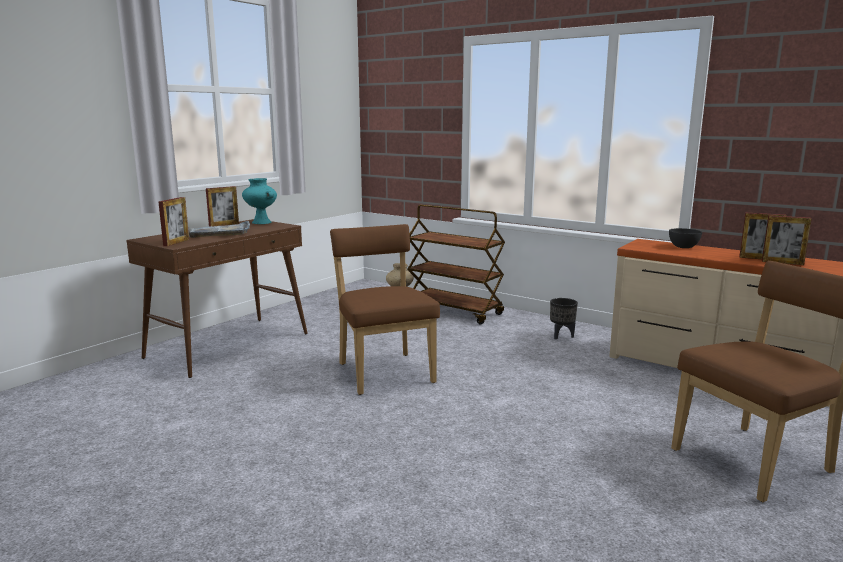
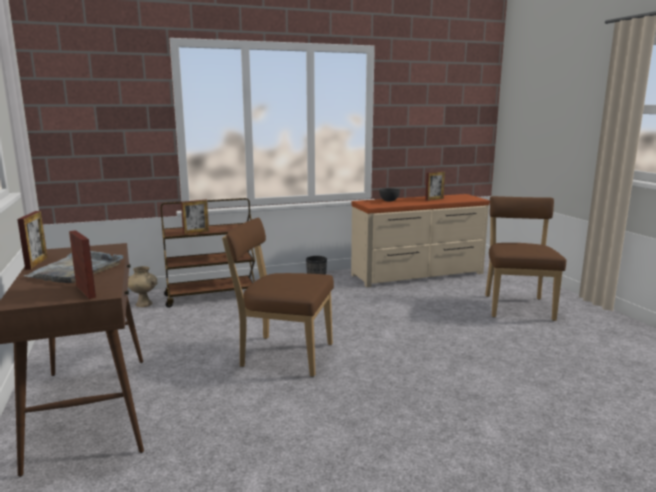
camera: 55 degrees left, 0 degrees up
(260, 222) = (69, 251): turquoise vase -> none
(782, 262) = (448, 199): picture frame -> picture frame (196, 232)

